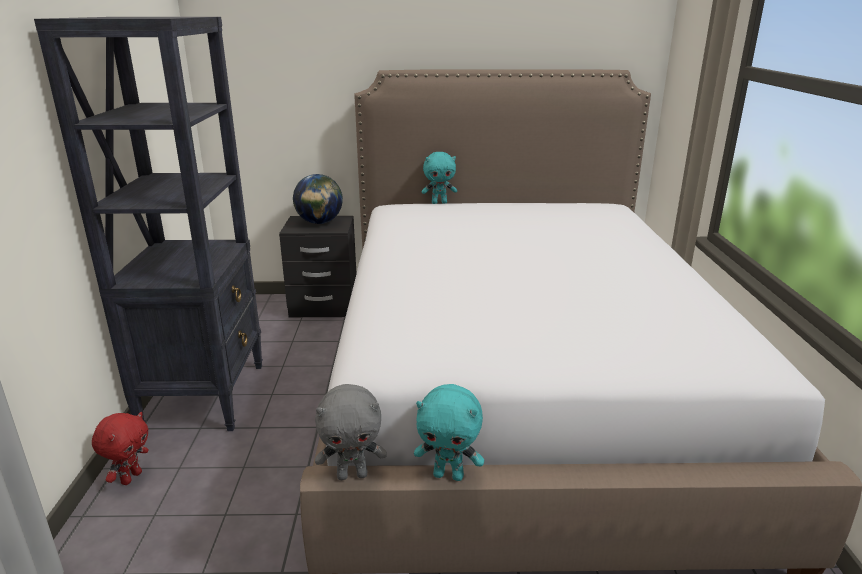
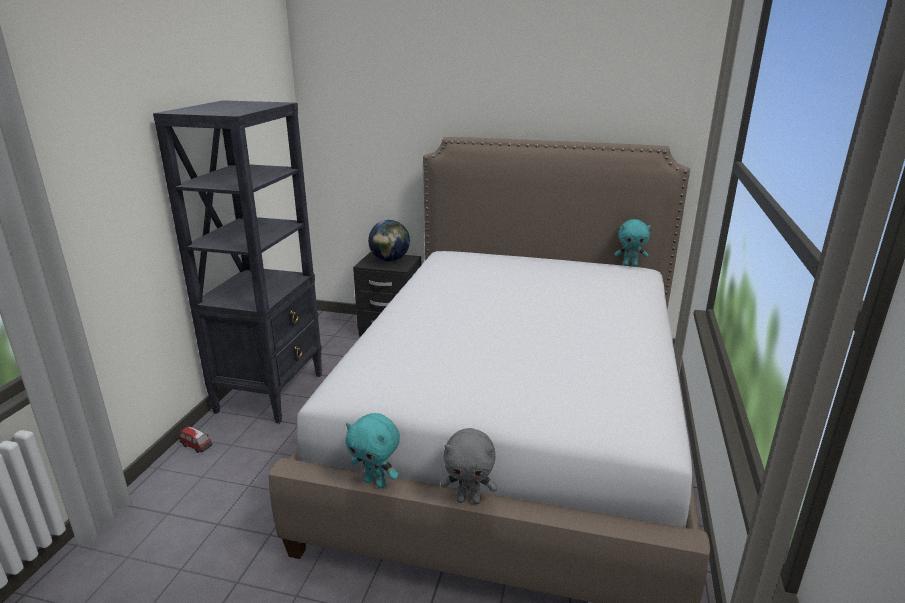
camera: 15 degrees right, 0 degrees up
(131, 477) = (197, 446): red plush toy -> toy car
(352, 474) = (308, 469): grey plush toy -> grey plush toy (469, 500)
(439, 202) = (487, 253): turquoise plush toy -> turquoise plush toy (630, 265)

